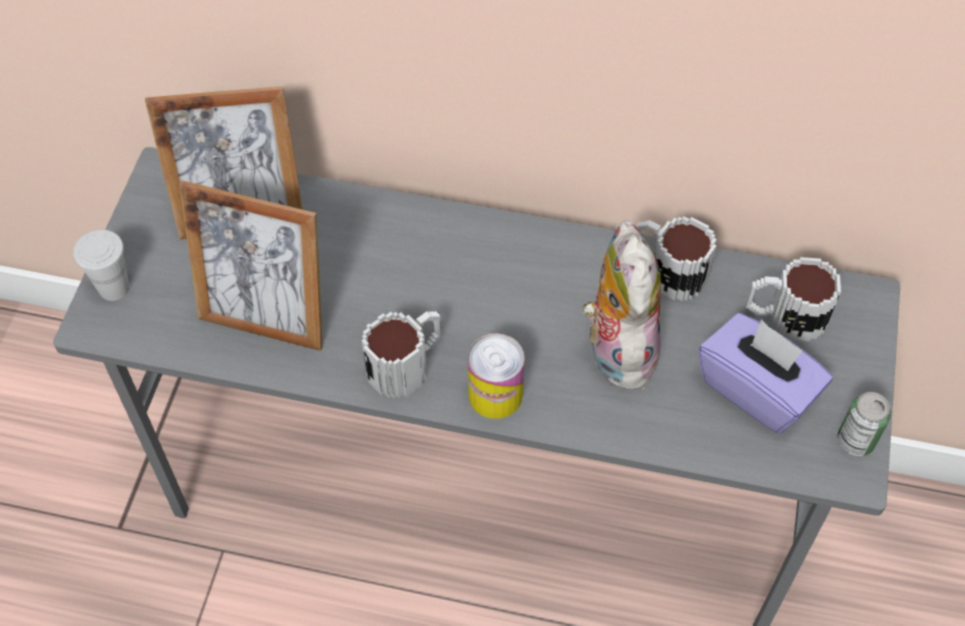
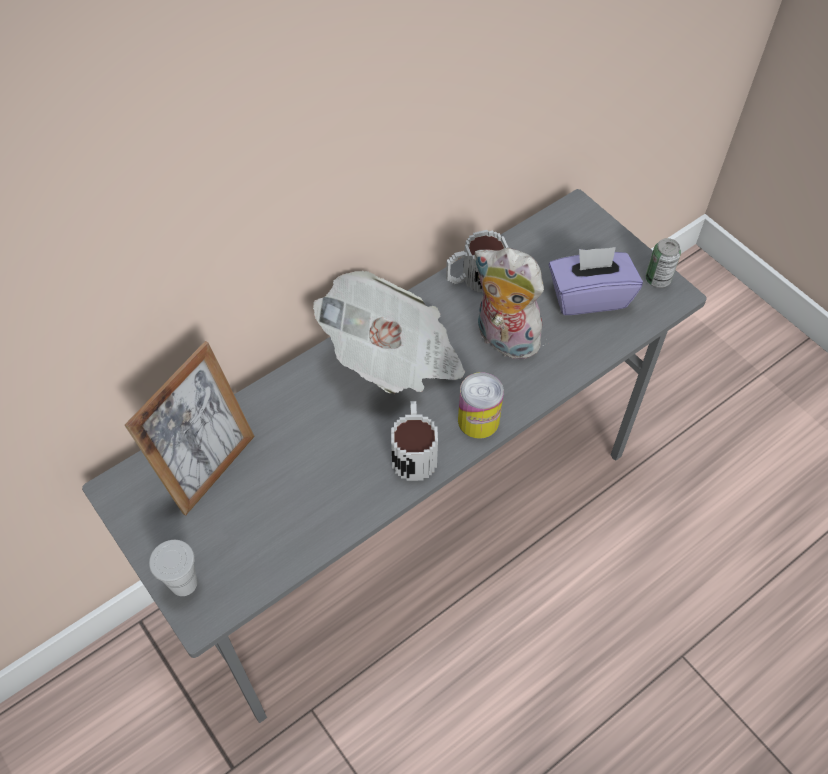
camera: 50 degrees left, 0 degrees up
(266, 319) = (303, 506): picture frame -> none
(499, 271) = (393, 357): none -> newspaper
(784, 316) = (554, 250): mug -> none

